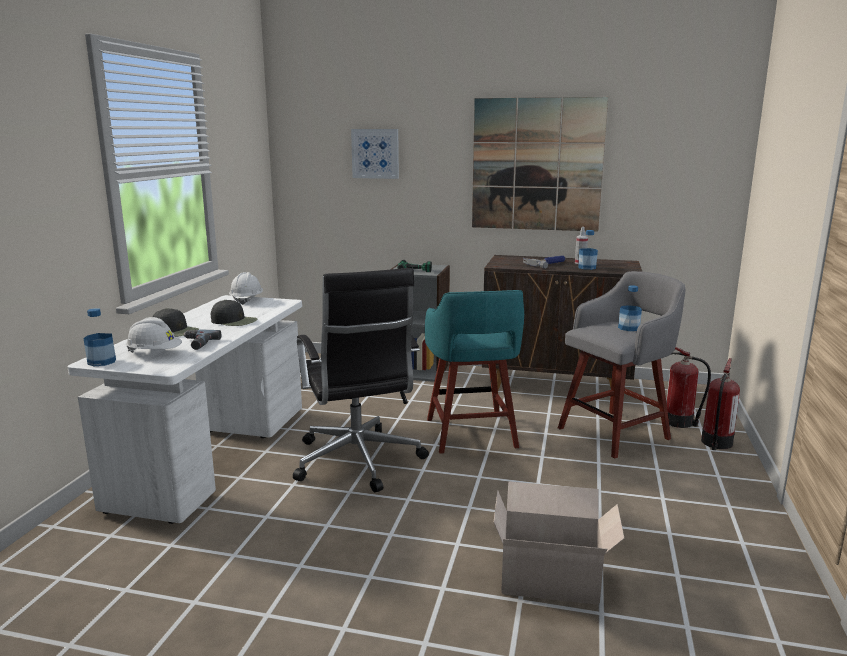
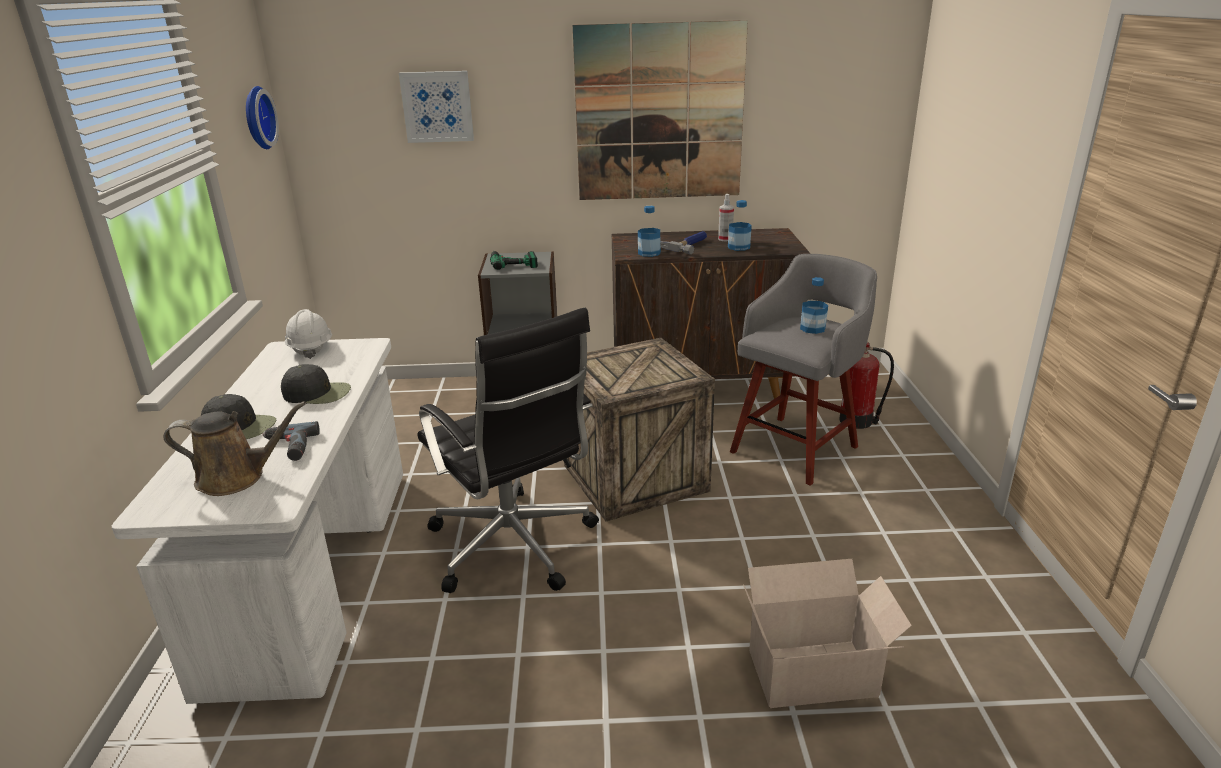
camera: 15 degrees left, 10 degrees up
(102, 361) = (163, 509): bottle -> bottle (649, 253)
(155, 353) = (237, 478): white hard hat -> brown watering can
(251, 152) = (256, 118): none -> wall clock
(471, 434) = (634, 479): turquoise stool -> crate
(716, 443) = (906, 444): fire extinguisher -> none

